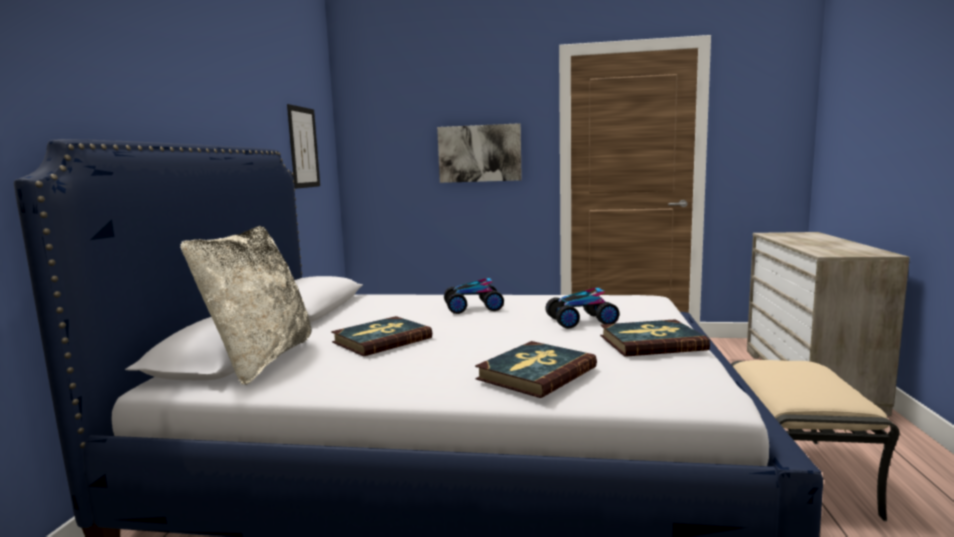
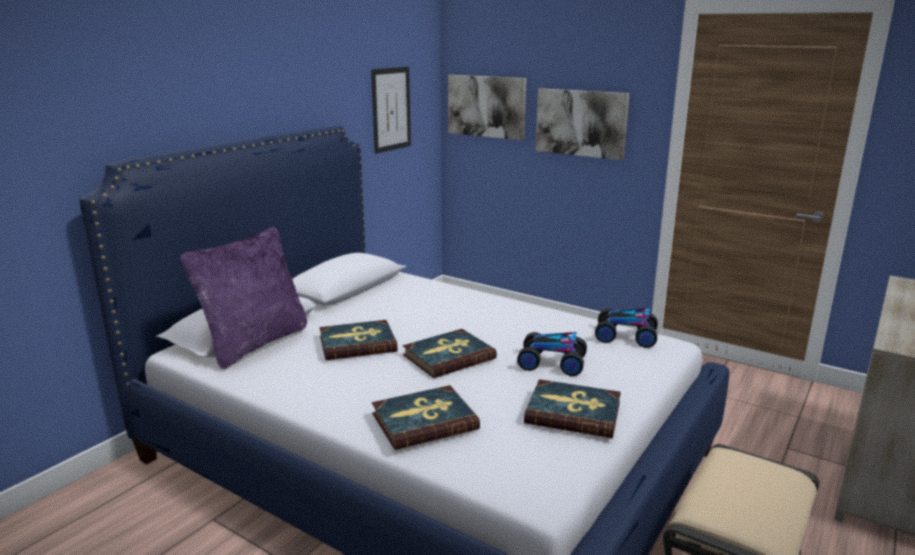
camera: 25 degrees right, 10 degrees up
(263, 360) = (257, 344): beige pillow -> purple pillow
(386, 148) = (486, 106): none -> picture
(473, 307) = (477, 318): toy car -> toy car (625, 336)
(487, 332) = (448, 357): none -> book

